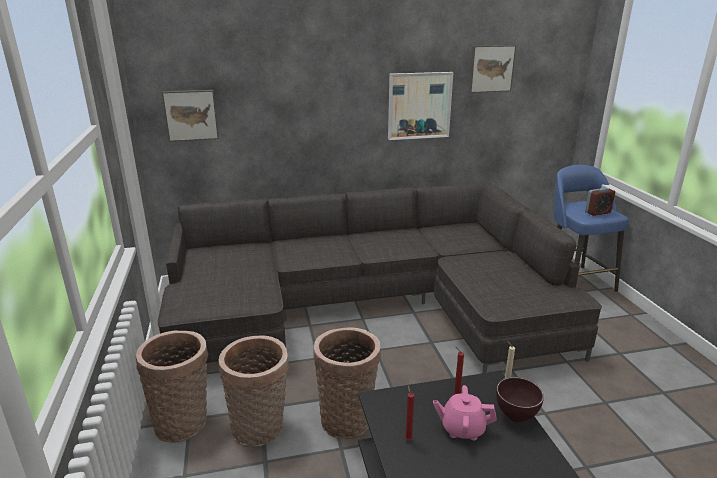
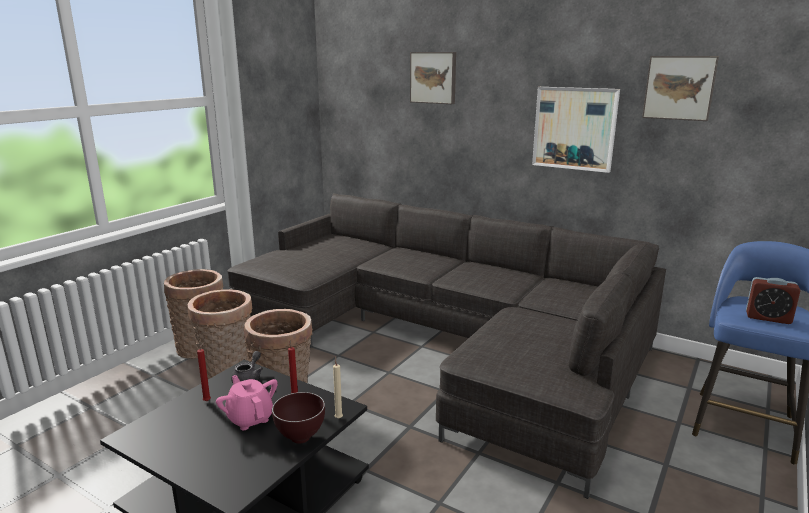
camera: 45 degrees right, 5 degrees down
(191, 115) = (356, 114): picture -> picture (433, 77)
(396, 403) = (248, 378): none -> grey teapot

